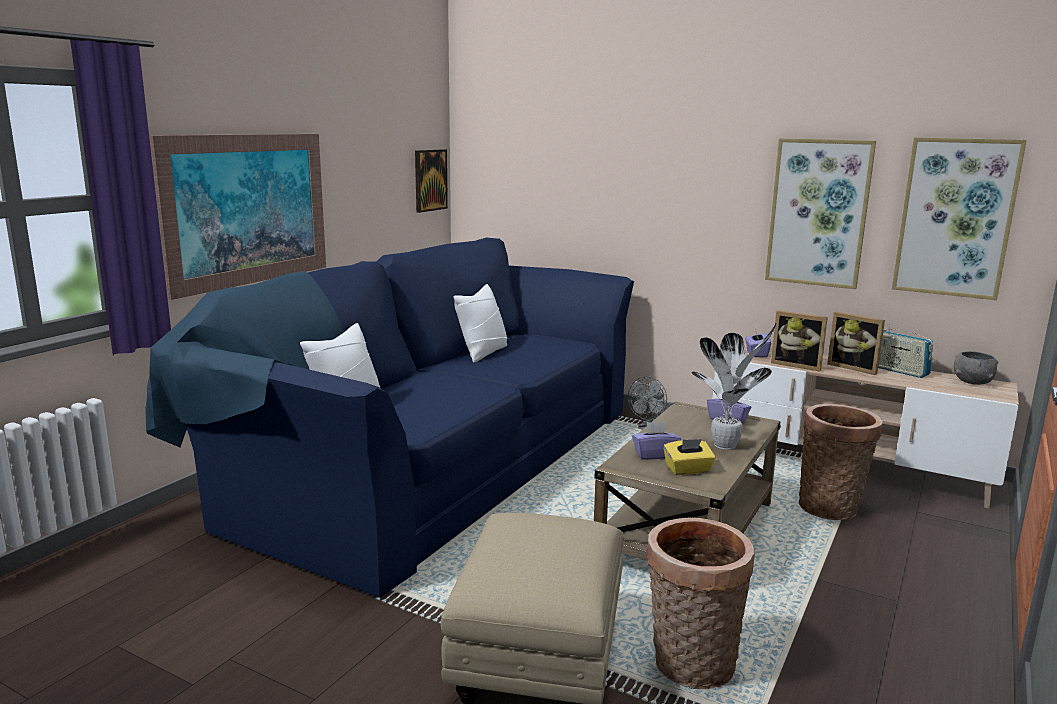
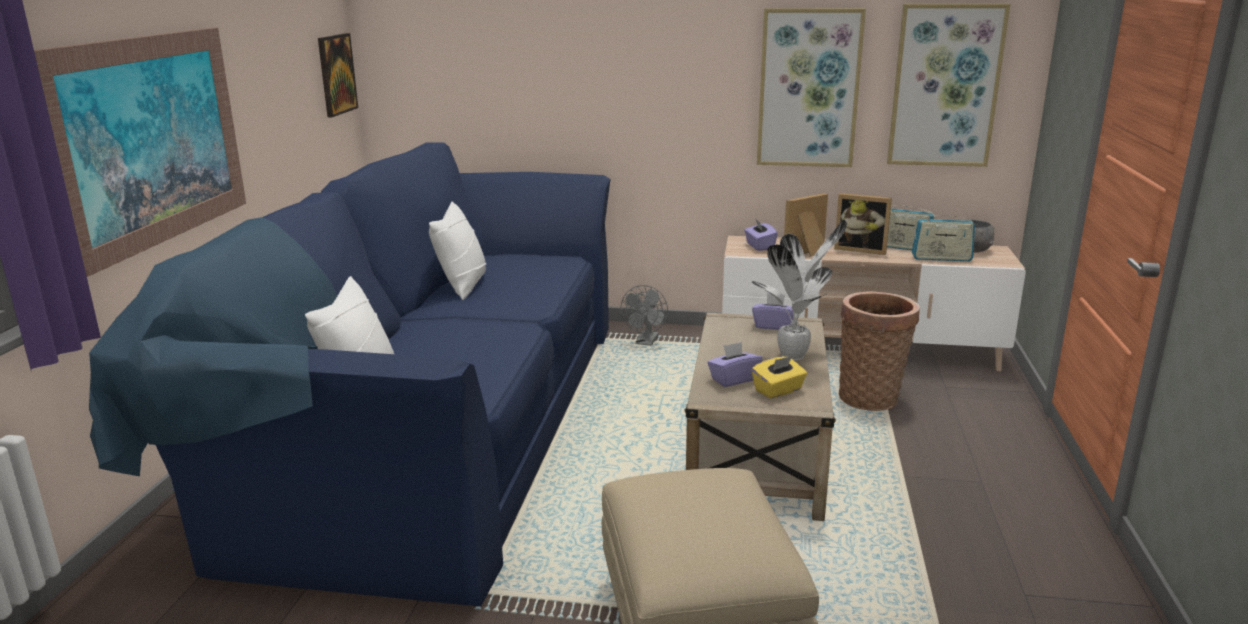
camera: 20 degrees left, 5 degrees up
(690, 667) = (847, 597): basket -> none
(797, 365) = (807, 254): picture frame -> picture frame turned 135 degrees clockwise
(932, 385) = (941, 258): none -> radio

